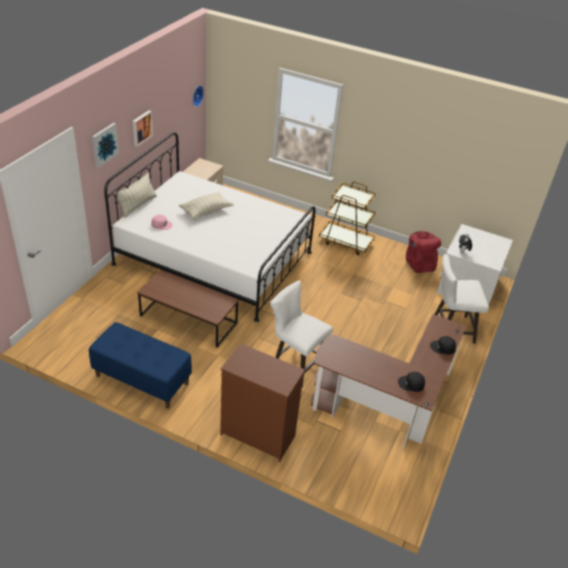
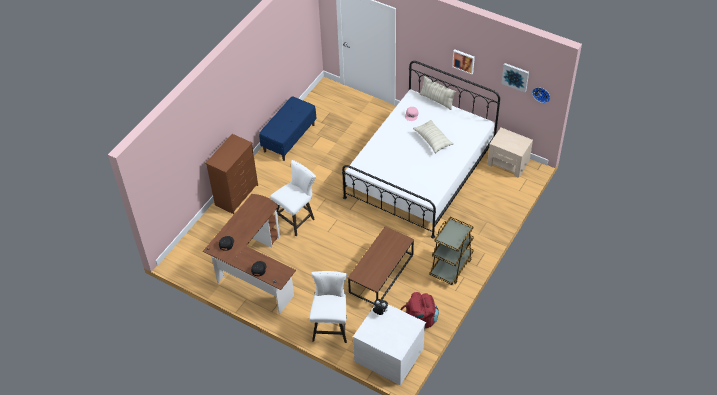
camera: 100 degrees right, 10 degrees up
(104, 144) = (422, 40): picture -> picture (515, 77)
(188, 320) = (345, 159): brown coffee table -> brown coffee table (381, 273)

